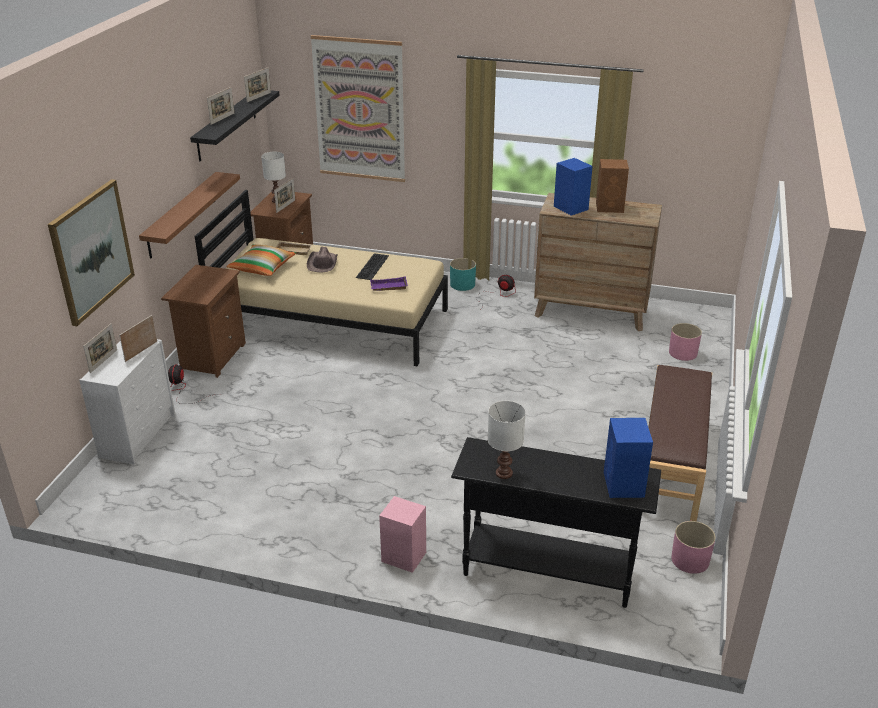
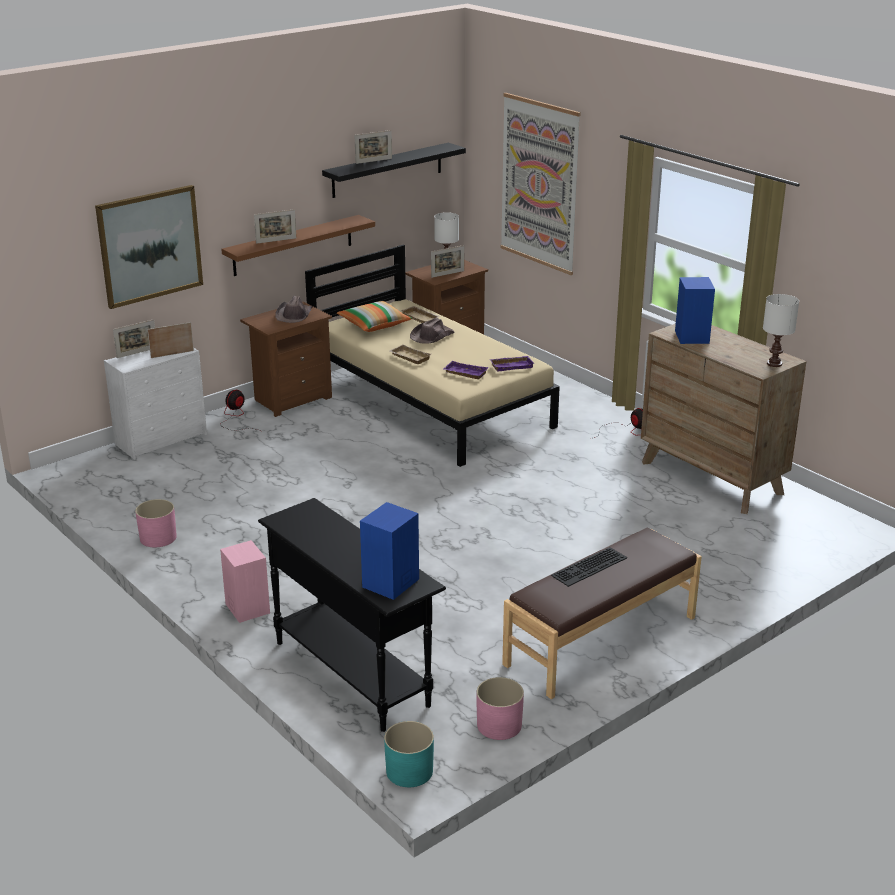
camera: 35 degrees right, 5 degrees down
(205, 279) = (294, 315): none -> brown hat
(259, 97) = (437, 149): picture frame -> picture frame (276, 240)
(328, 287) = (409, 357): none -> beige tray
(373, 267) = (475, 352): keyboard -> keyboard (590, 567)
(414, 269) = (512, 366): none -> purple tray
(462, 284) = (603, 410): turquoise planter -> turquoise planter (409, 771)
(504, 473) = (302, 534): white table lamp -> white table lamp (775, 364)
(610, 207) = (738, 348): brown speaker -> none
(683, 353) = (764, 550): pink planter -> pink planter (158, 538)

